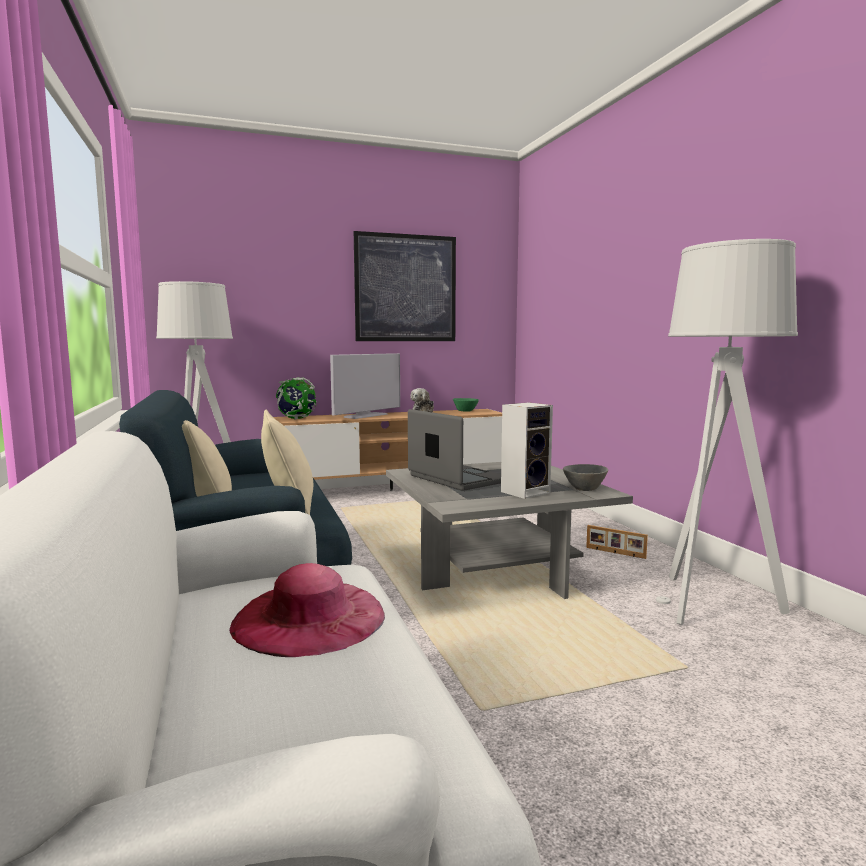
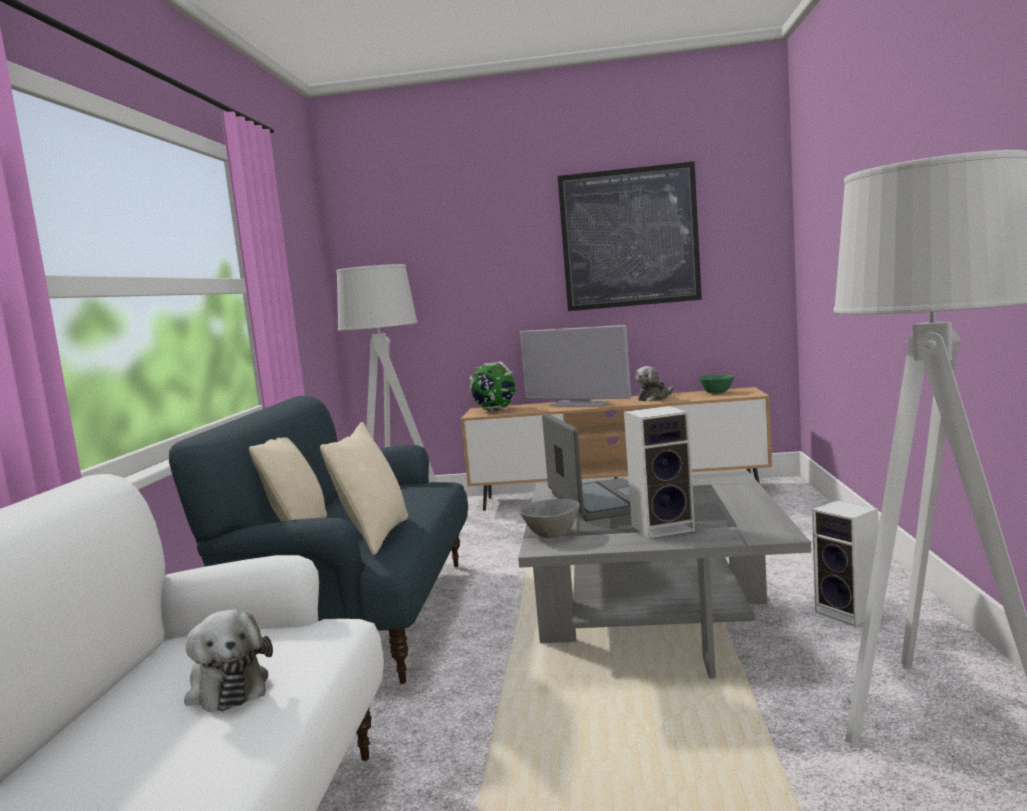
camera: 25 degrees right, 0 degrees up
(309, 618) = (227, 687): pink hat -> plush toy
(365, 416) = (578, 404): television -> television turned 60 degrees clockwise
(583, 488) = (752, 525): grey bowl -> grey bowl (551, 533)
(615, 553) = (850, 613): picture frame -> speaker

